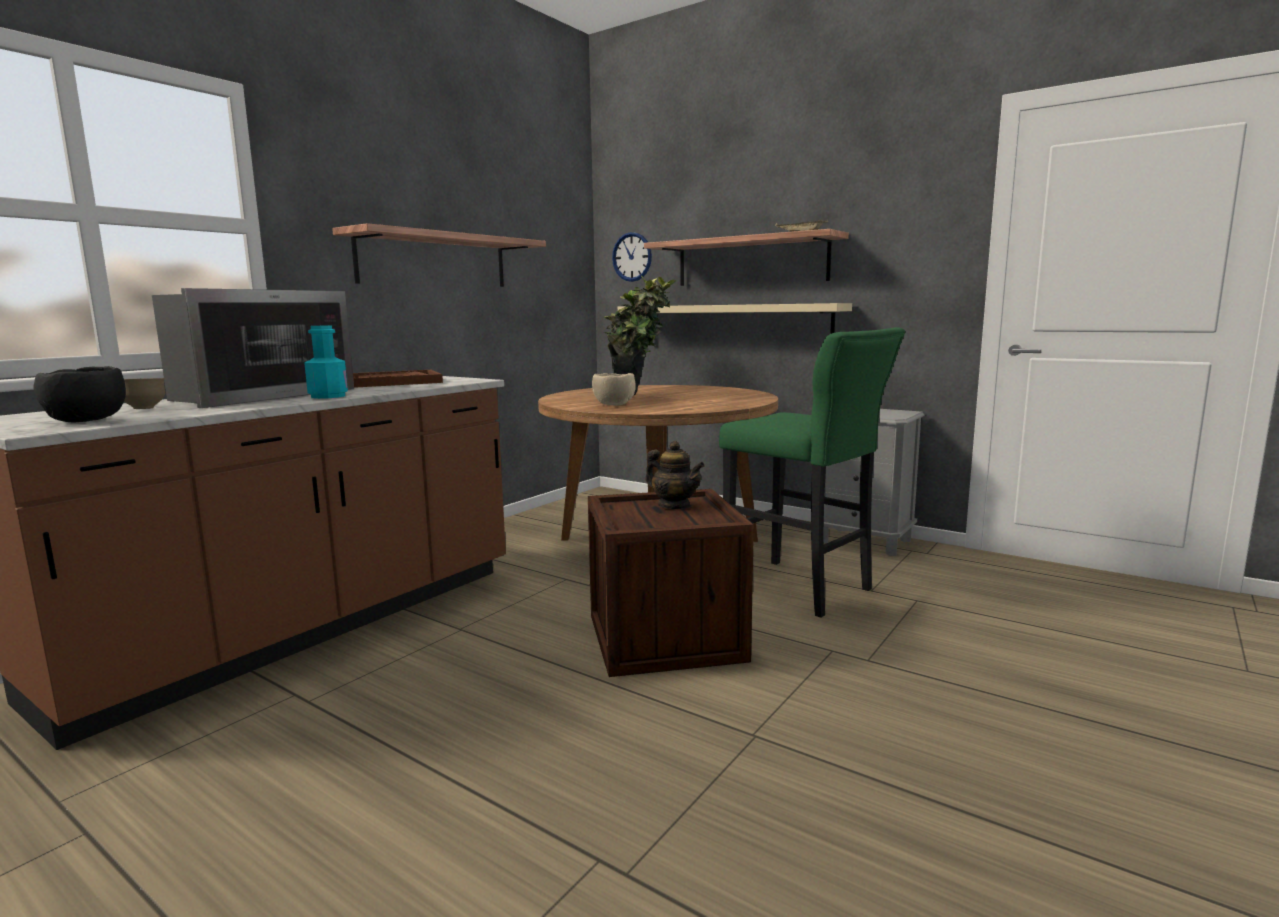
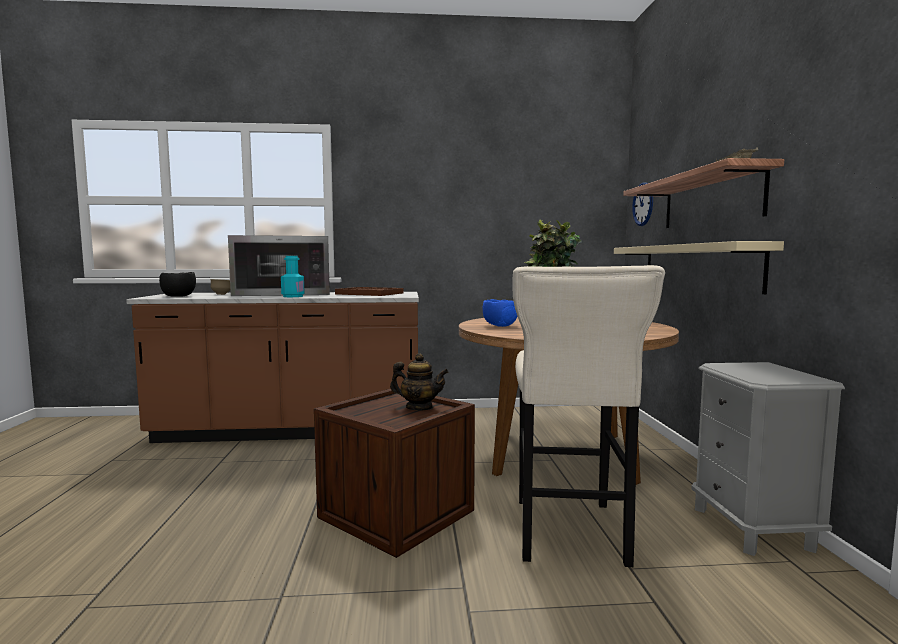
camera: 50 degrees right, 5 degrees down
(434, 261) = (454, 216): shelf -> none
(614, 405) = (500, 326): beige bowl -> blue bowl
(674, 506) = (419, 408): teapot -> teapot turned 75 degrees counterclockwise
(802, 589) = (569, 535): green stool -> beige stool

